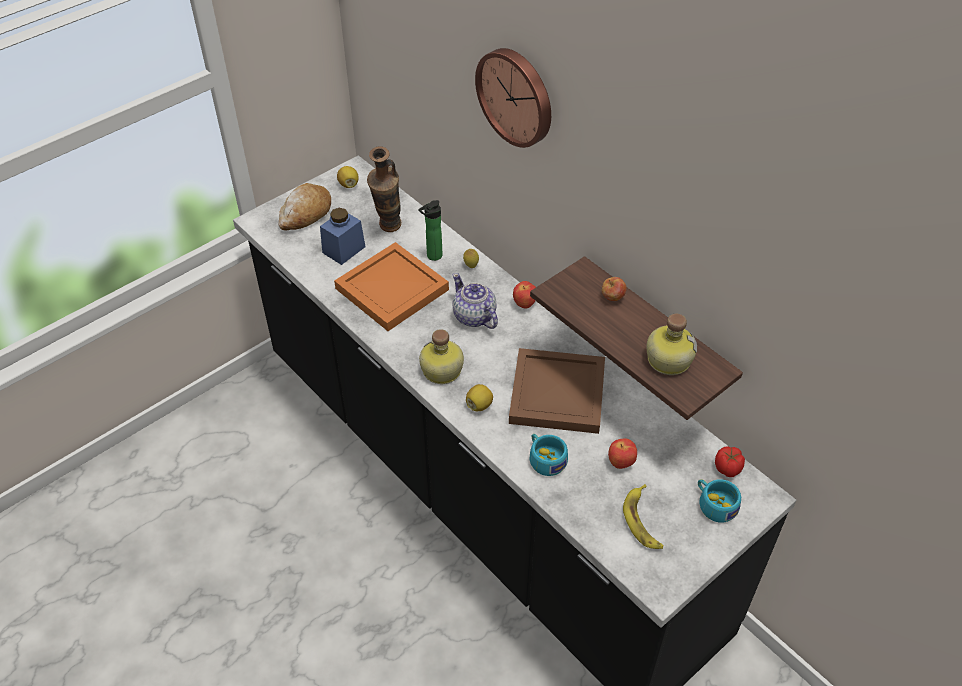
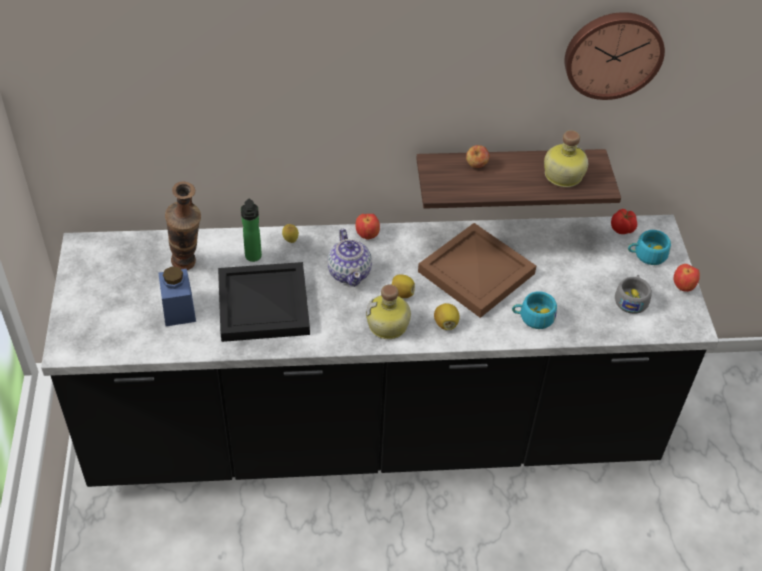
camera: 55 degrees left, 0 degrees up
(305, 213) = (99, 310): bread -> none
(348, 184) = (96, 260): lemon -> lemon (401, 294)
(390, 289) = (262, 306): orange tray -> black tray
(474, 317) = (349, 272): teapot -> teapot turned 105 degrees counterclockwise
(517, 96) = (314, 49): wall clock -> wall clock (612, 53)
(621, 463) = (572, 279): apple -> apple (683, 287)
(643, 521) = (631, 299): banana -> grey cup

